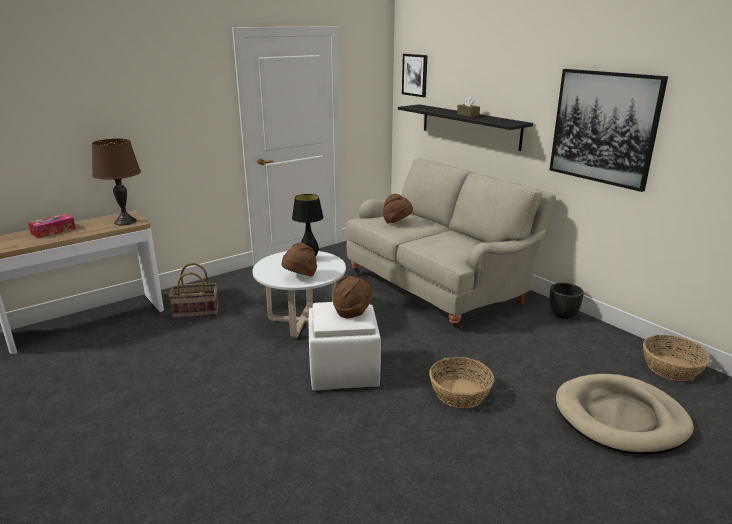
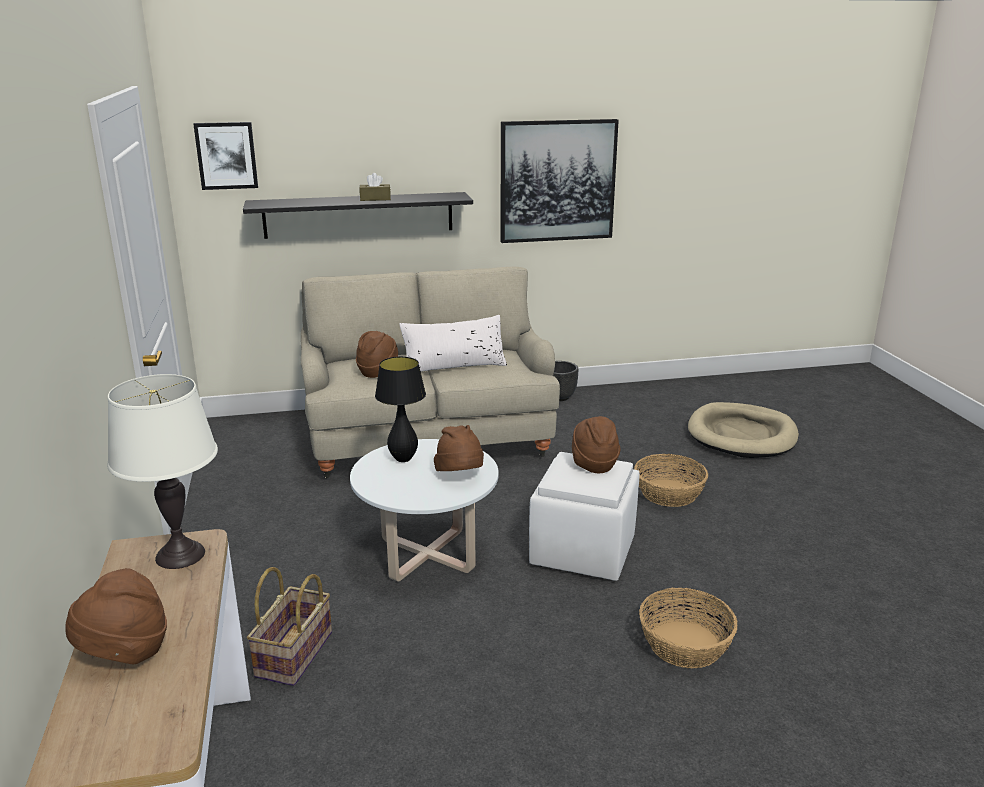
camera: 65 degrees left, 0 degrees up
(53, 231) = (124, 653): tissue box -> brown hat
(125, 222) = (180, 555): brown table lamp -> white table lamp
(437, 238) = (454, 366): none -> white pillow
(671, 368) = (682, 390): basket -> basket (684, 644)

